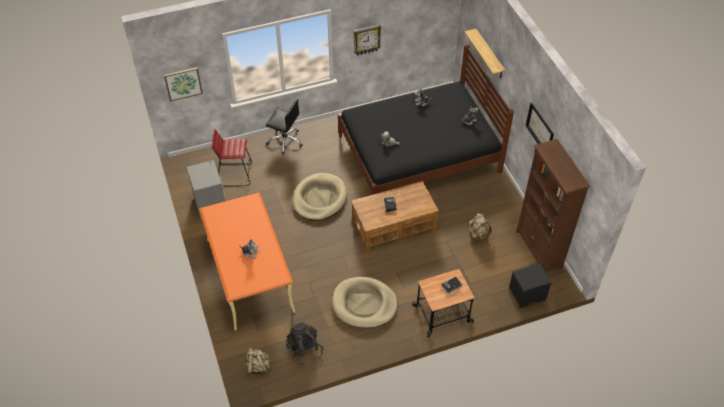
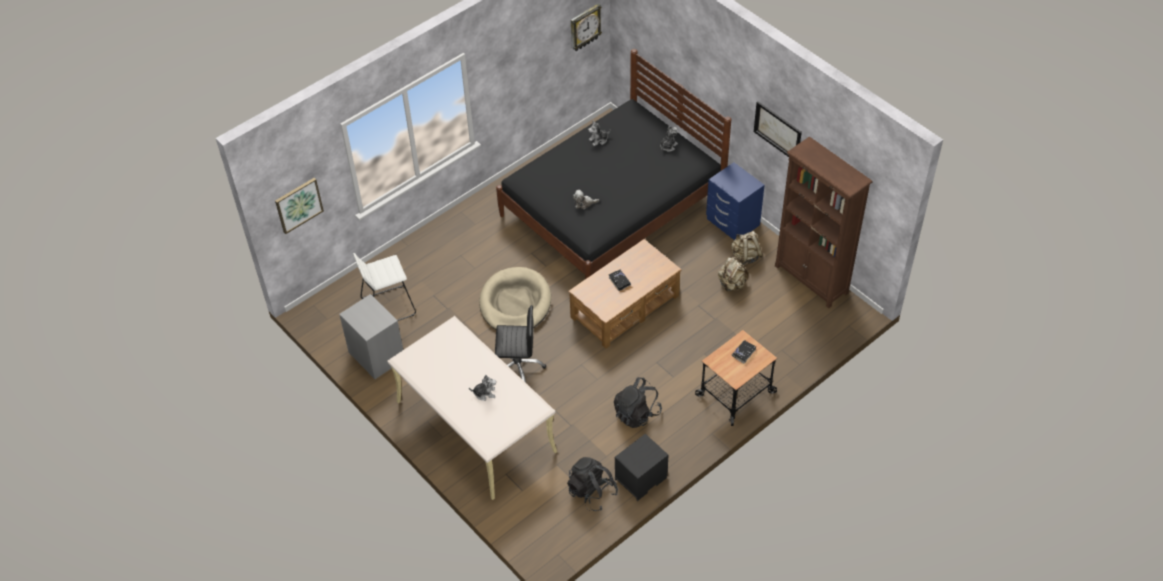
camera: 20 degrees left, 0 degrees up
(235, 174) = (388, 306): red stool -> white stool
(249, 274) = (475, 426): orange desk -> beige desk
(258, 367) = (545, 532): beige backpack -> beige backpack (745, 256)
(285, 141) = (432, 243): black office chair -> black office chair (518, 367)
(364, 304) = (637, 413): beige dog bed -> black backpack
(366, 39) = (508, 78): wall clock -> wall clock (584, 27)
(489, 54) = (674, 56): shelf -> none
(499, 190) = (732, 222): none -> blue nightstand
(526, 295) = (822, 338): black nightstand -> black nightstand (640, 480)

